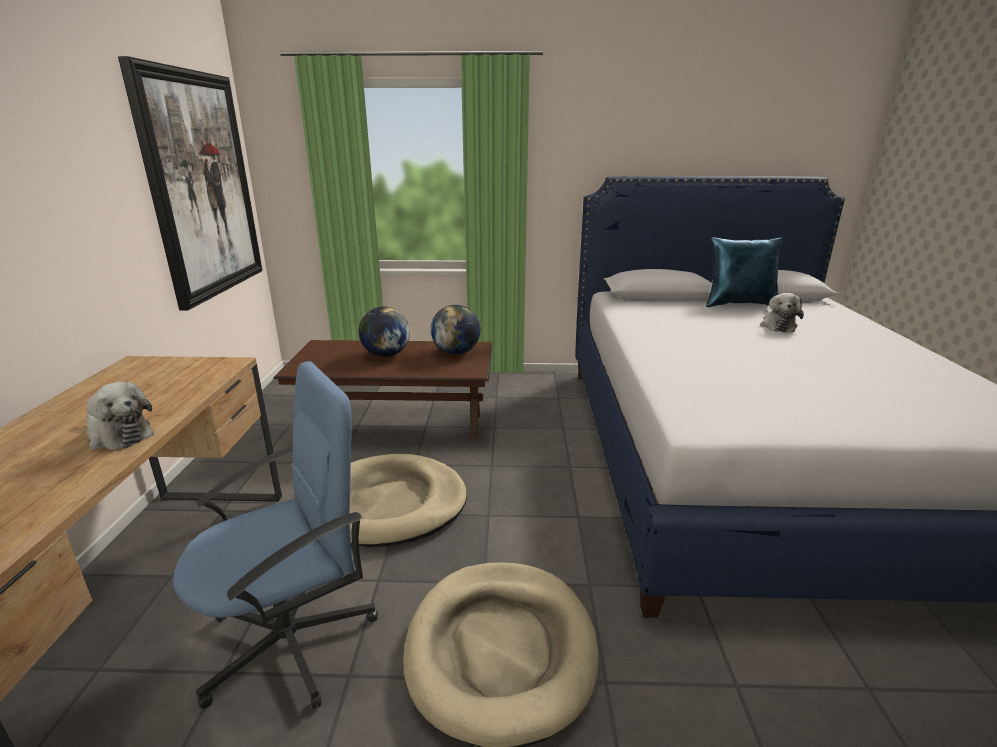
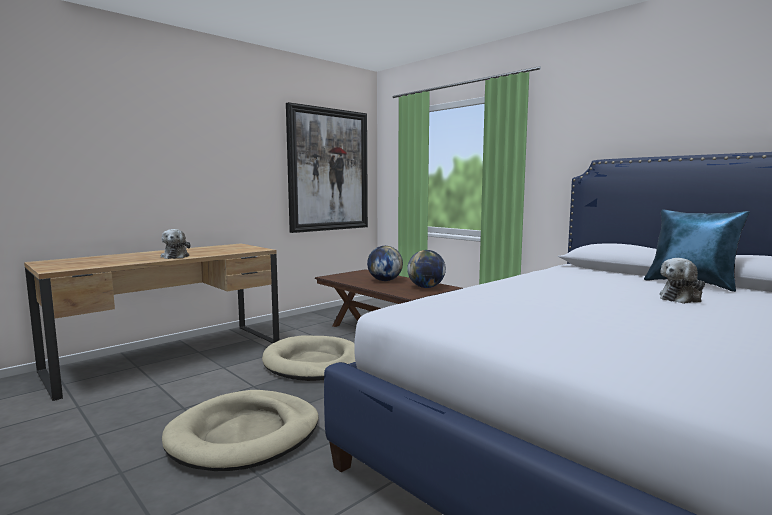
camera: 45 degrees right, 15 degrees down
(292, 640) = (191, 388): blue office chair -> none

